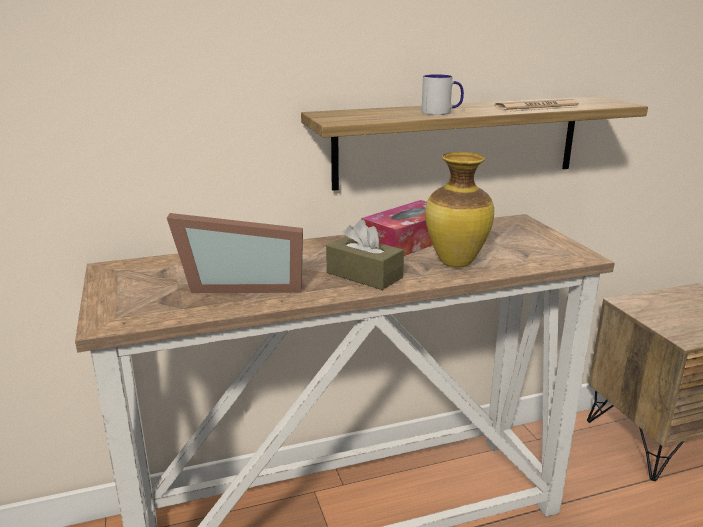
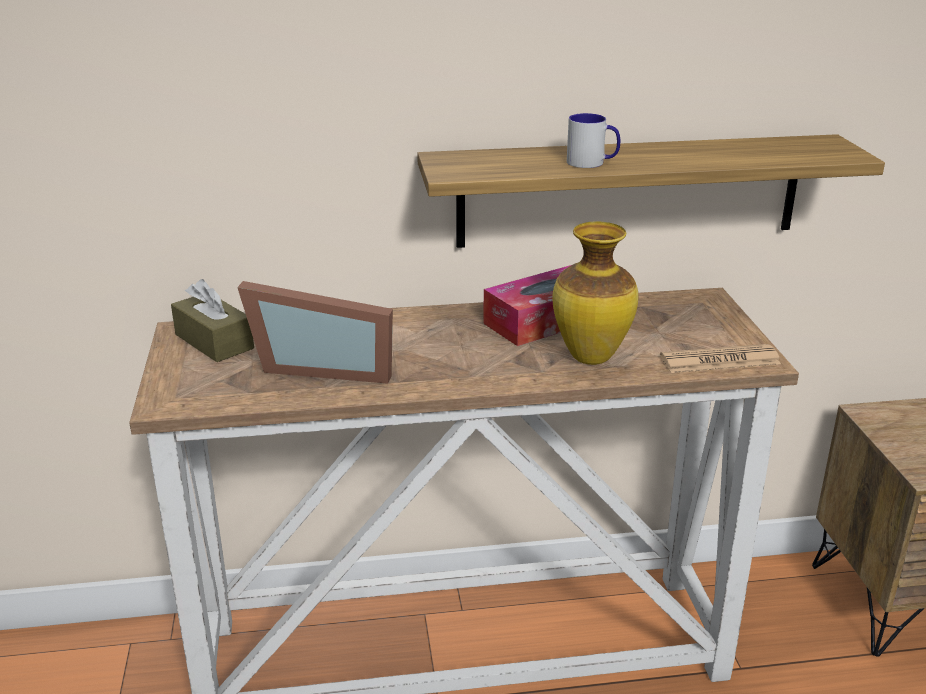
camera: 10 degrees right, 5 degrees up
(364, 275) = (471, 365): brown tissue box -> brown tissue box (214, 341)
(537, 107) = (727, 158): newspaper -> newspaper (719, 360)

